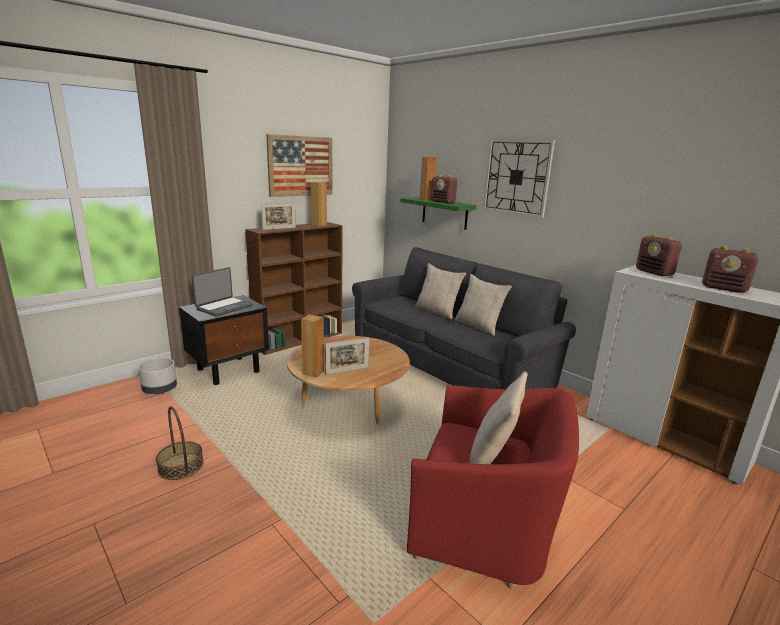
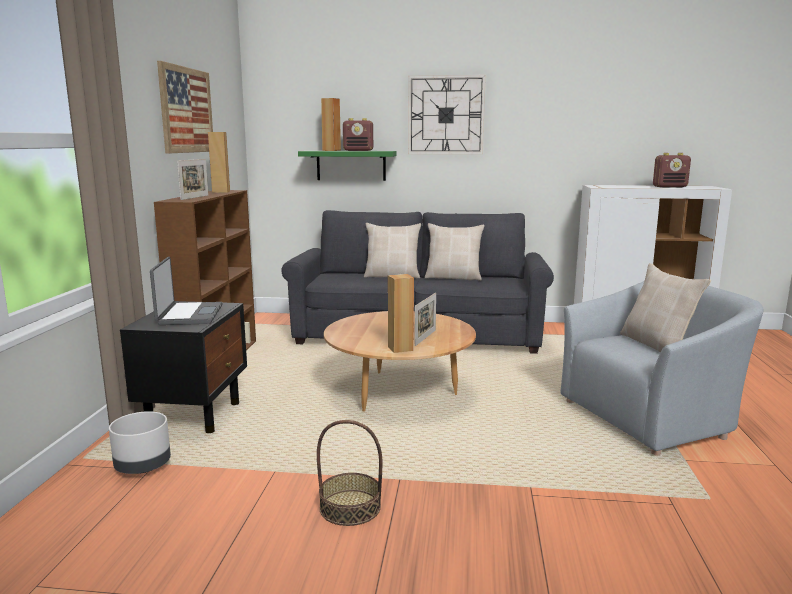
camera: 40 degrees left, 5 degrees down
(485, 523) = (649, 417): red armchair -> grey armchair
(654, 272) = (610, 186): radio -> none

